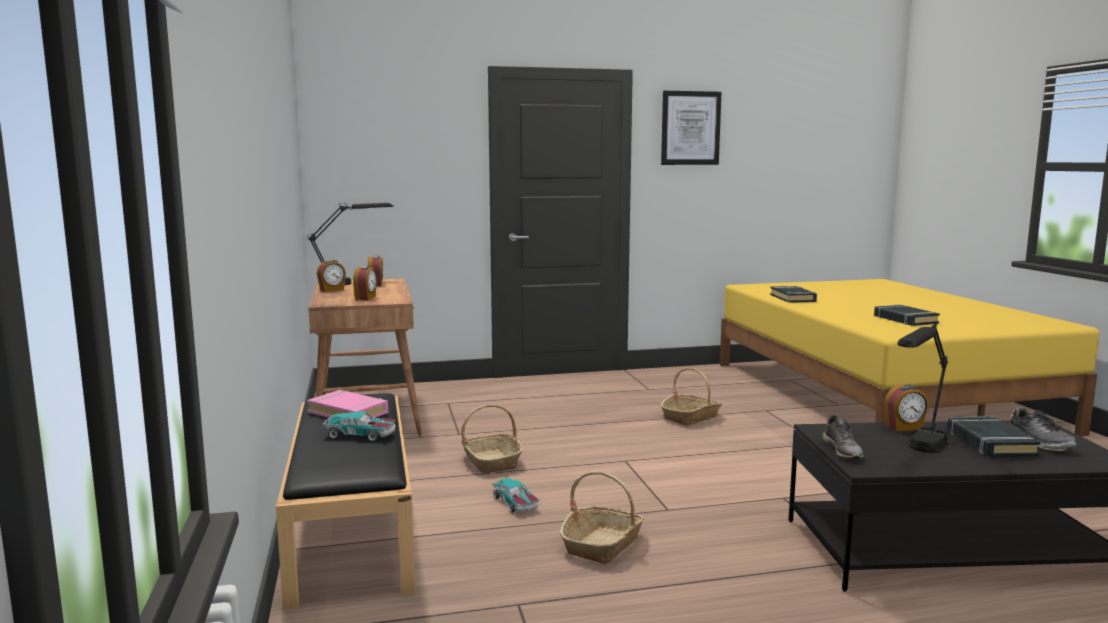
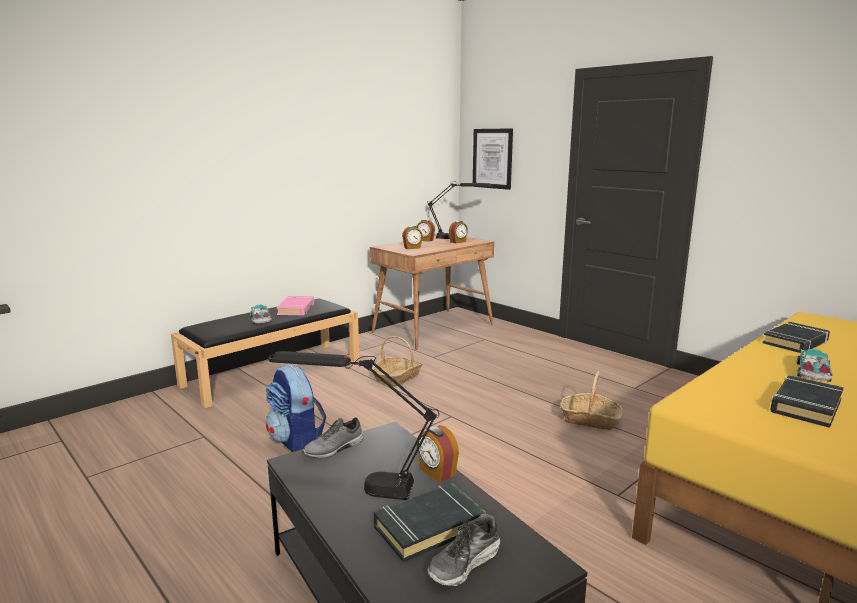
camera: 60 degrees right, 5 degrees up
(515, 503) = (338, 401): toy car -> toy car (813, 373)
(602, 544) = (296, 441): basket -> backpack
(690, 128) = (779, 118): picture -> picture (492, 158)

